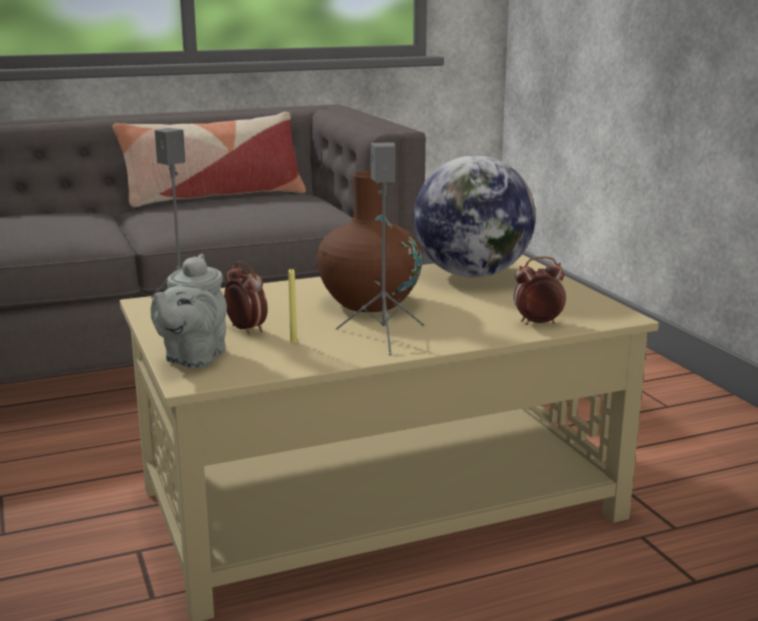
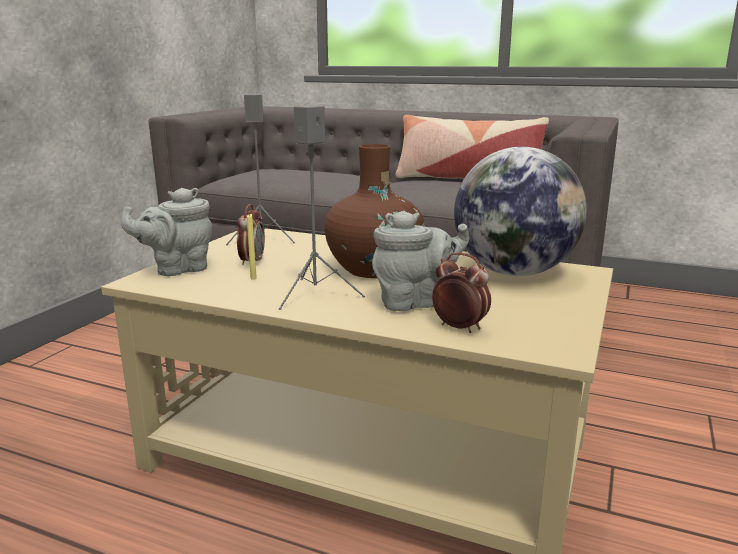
camera: 45 degrees right, 0 degrees up
(467, 317) = (415, 302): none -> grey teapot

